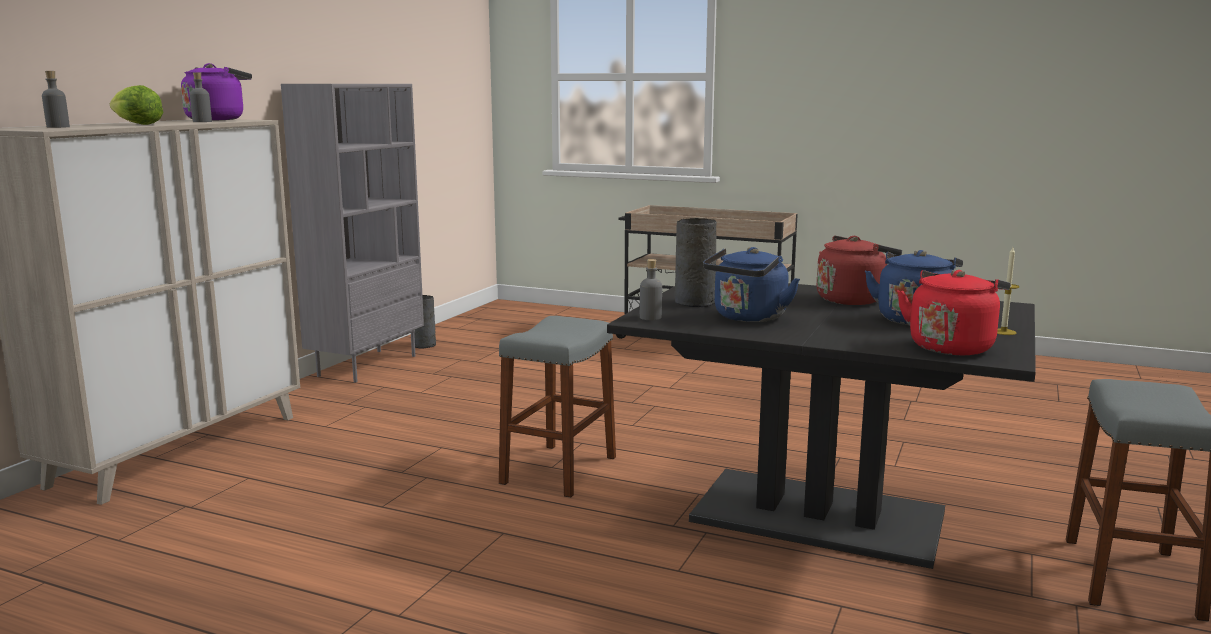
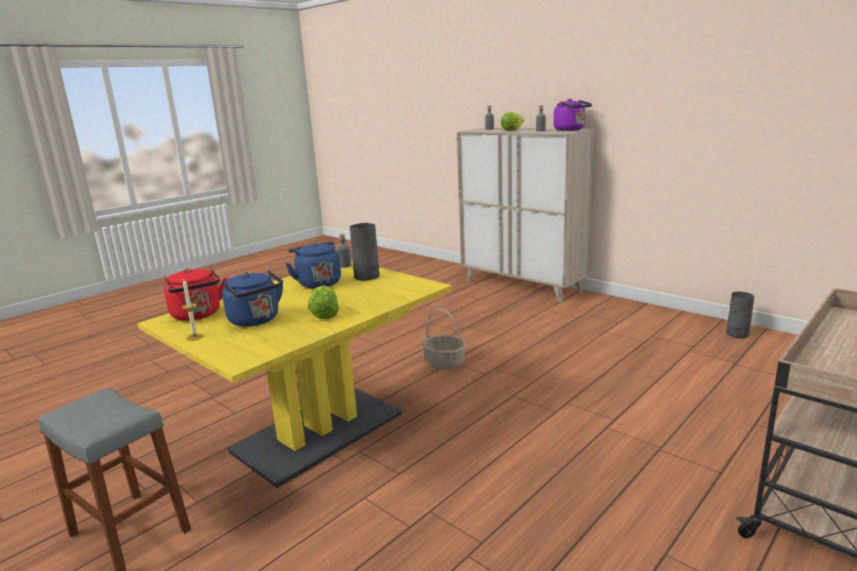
camera: 110 degrees right, 5 degrees up
(367, 365) = (672, 317): grey bookcase -> none
(559, 470) = (445, 363): grey stool -> basket
(818, 517) = (319, 432): black dining table -> yellow dining table
(853, 299) = (325, 315): red kettle -> lettuce

